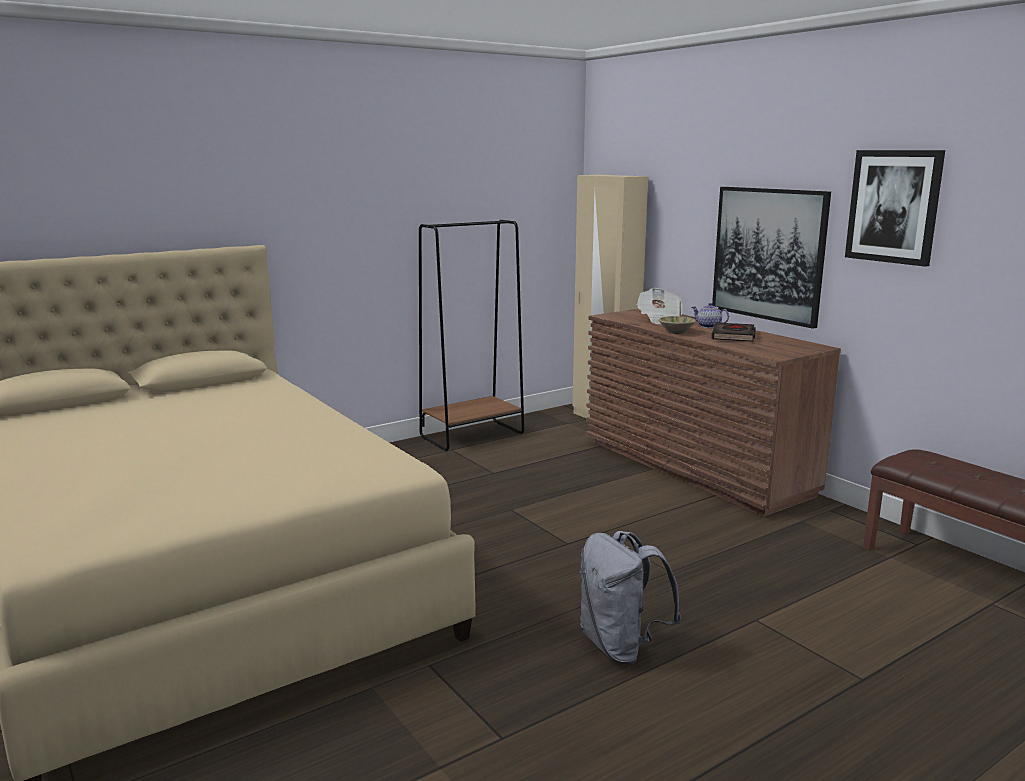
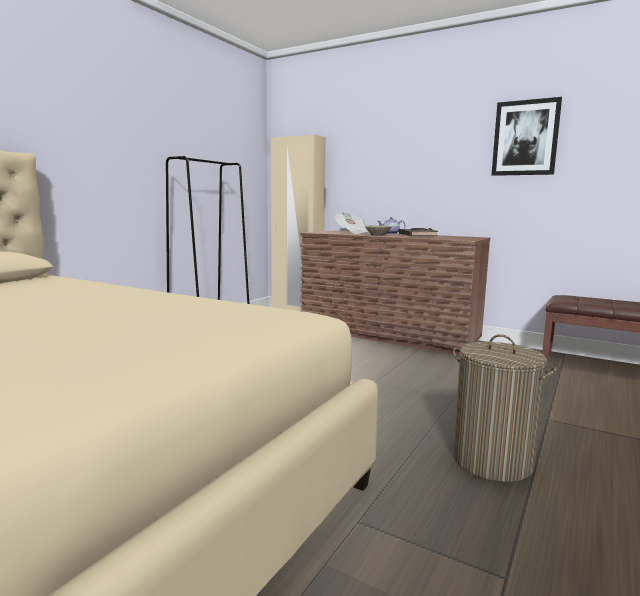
camera: 25 degrees left, 5 degrees down
(621, 647) = (492, 460): grey backpack -> laundry basket
(768, 254) = (429, 181): picture -> none

